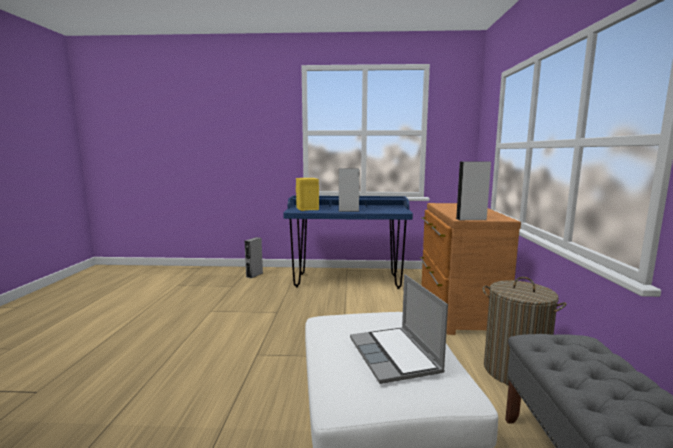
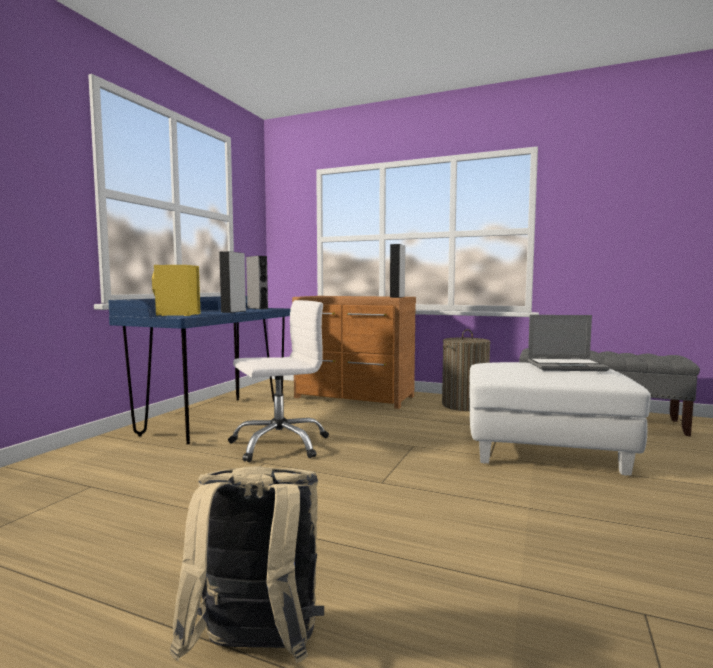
camera: 70 degrees left, 5 degrees down
(88, 354) = (256, 651): none -> beige backpack
(254, 275) = (67, 466): grey speaker -> grey speaker (257, 308)
(311, 308) = (279, 444): none -> white office chair

